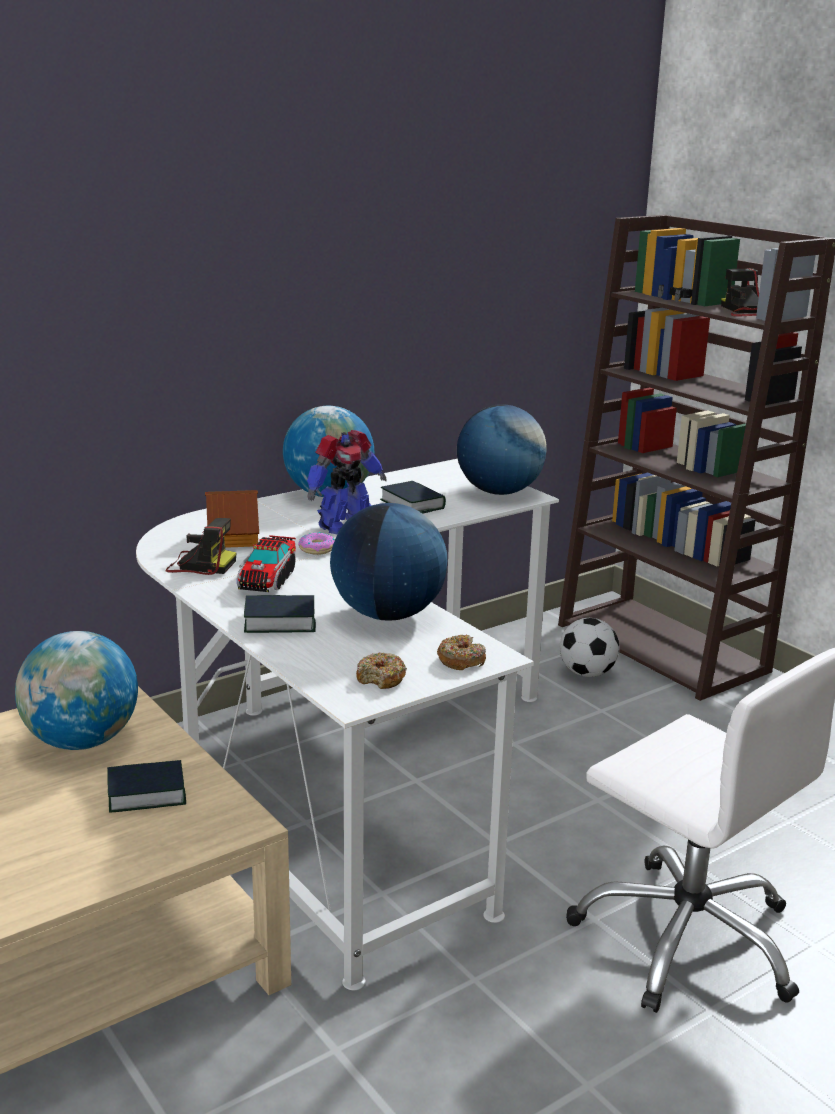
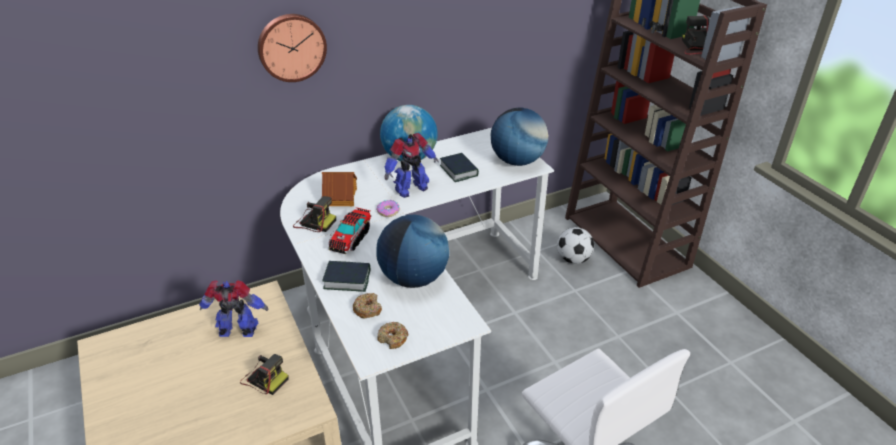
camera: 10 degrees right, 15 degrees up
(81, 741) = (238, 331): globe -> toy robot
(146, 793) = (264, 378): book -> camera
(155, 298) = (291, 47): none -> wall clock
(461, 660) = (446, 326): donut -> donut (367, 309)

